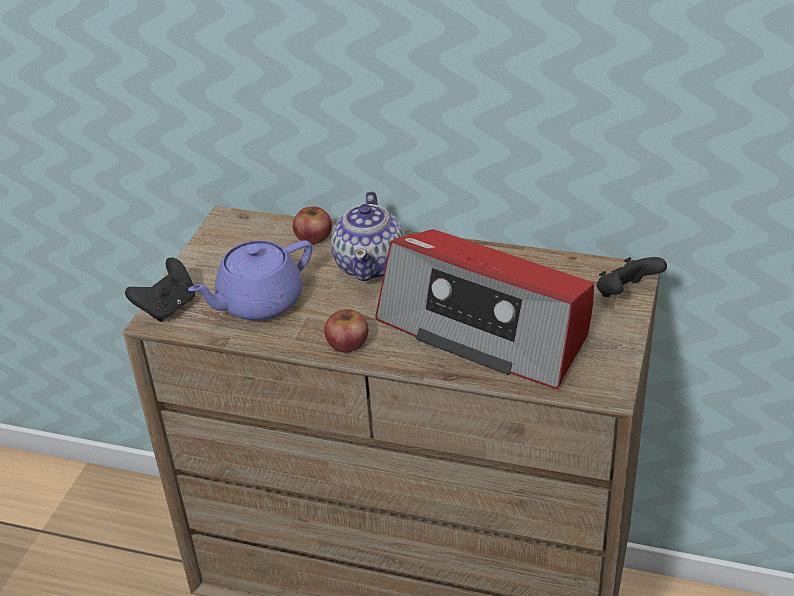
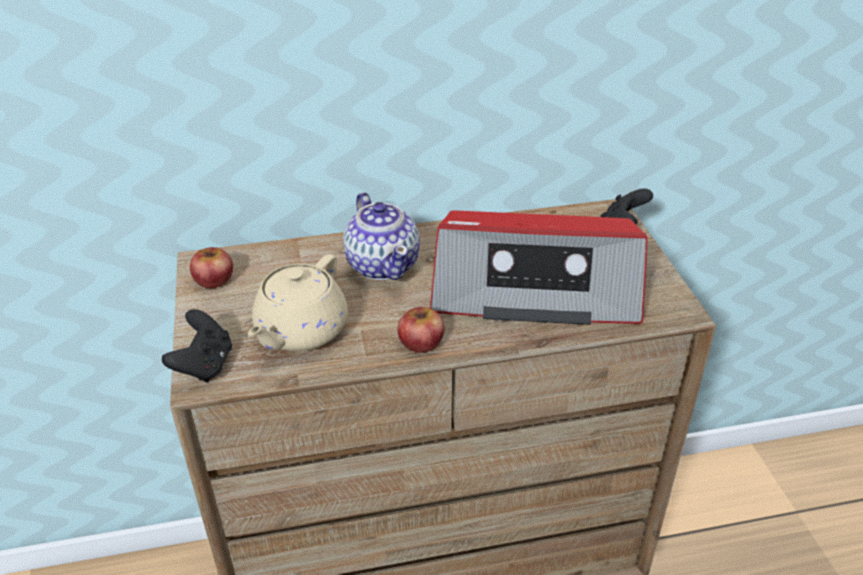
camera: 30 degrees left, 0 degrees up
(258, 303) = (300, 331): purple teapot -> beige teapot
(313, 236) = (306, 254): apple -> apple (214, 279)

